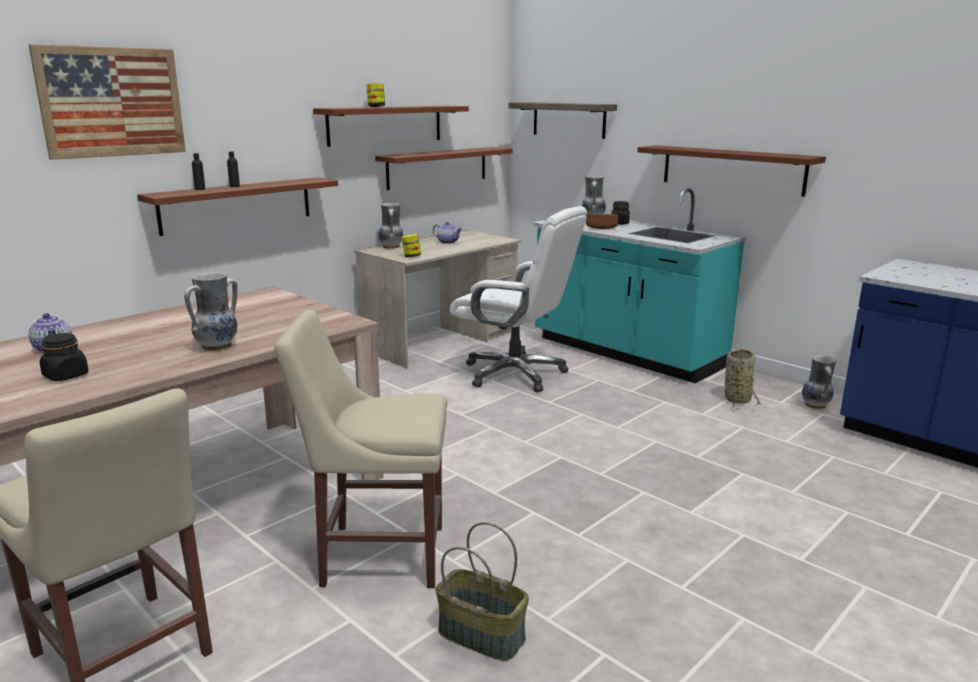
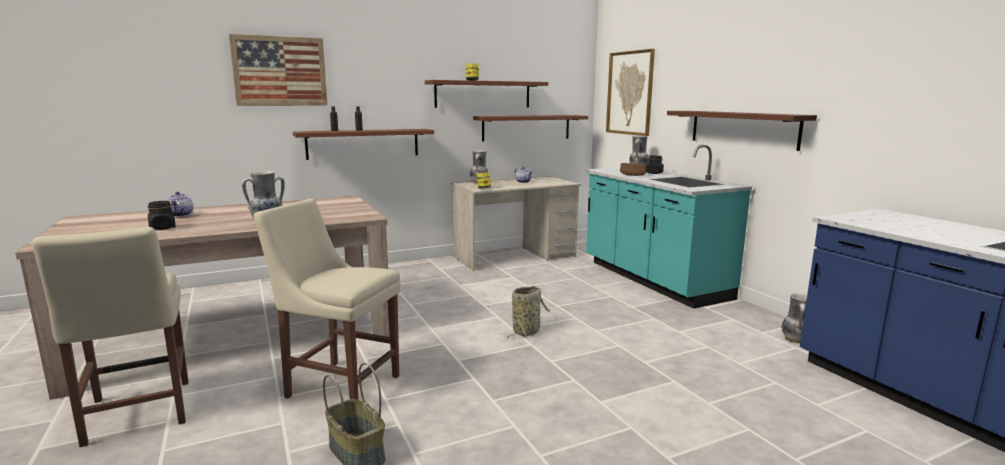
camera: 20 degrees right, 5 degrees down
(515, 374) = (549, 284): white office chair -> none
(568, 120) = (630, 93): shelf -> picture
(737, 398) = (722, 324): basket -> basket (527, 331)

